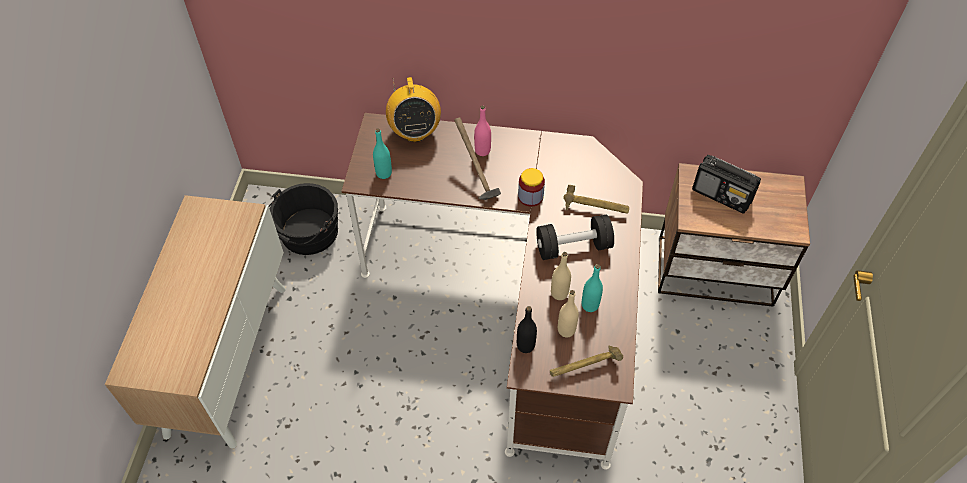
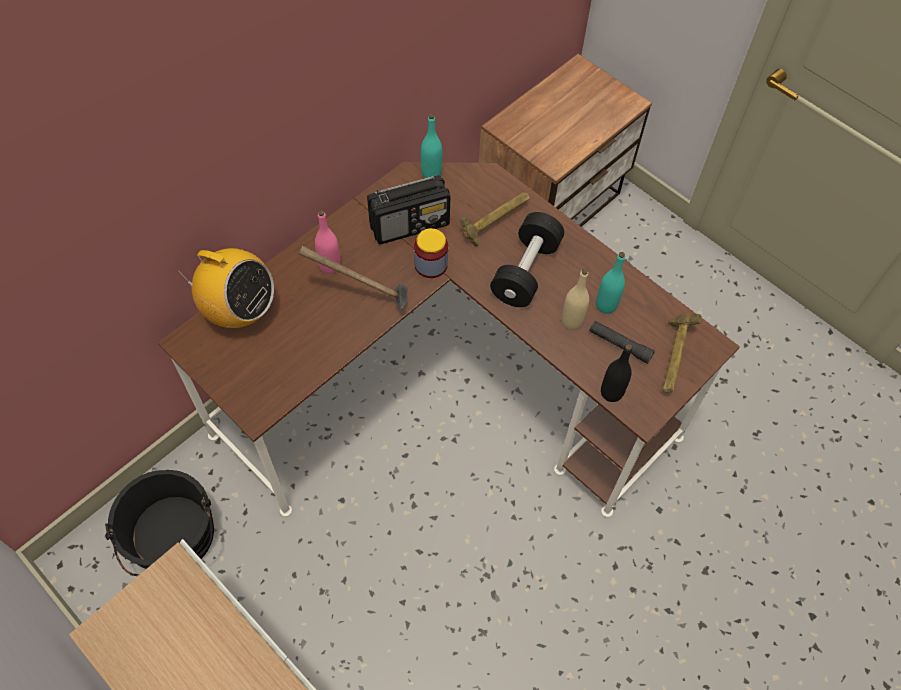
camera: 55 degrees left, 5 degrees up
(384, 173) = (269, 379): turquoise bottle -> turquoise bottle (431, 173)
(566, 330) = (619, 345): beige bottle -> black flashlight
(722, 195) = (548, 122): radio -> radio (410, 225)

